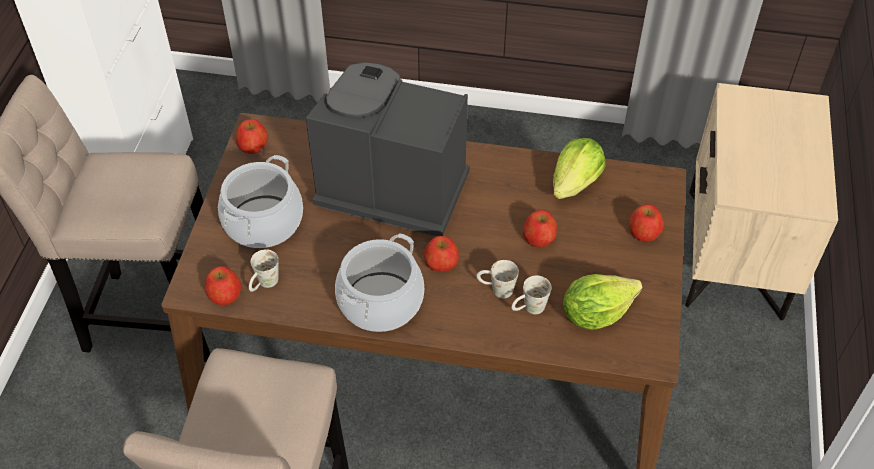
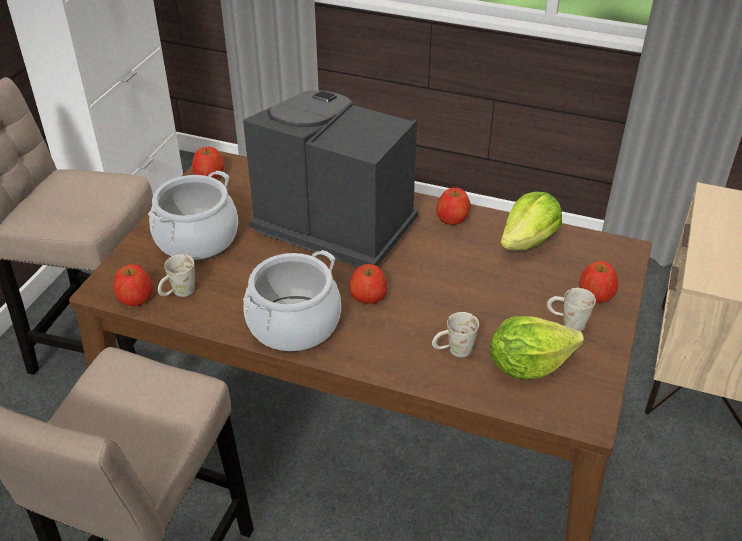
camera: 10 degrees right, 10 degrees down
(496, 289) = (421, 328): white mug -> white mug (566, 322)
(539, 237) = (479, 285): apple -> apple (452, 218)

